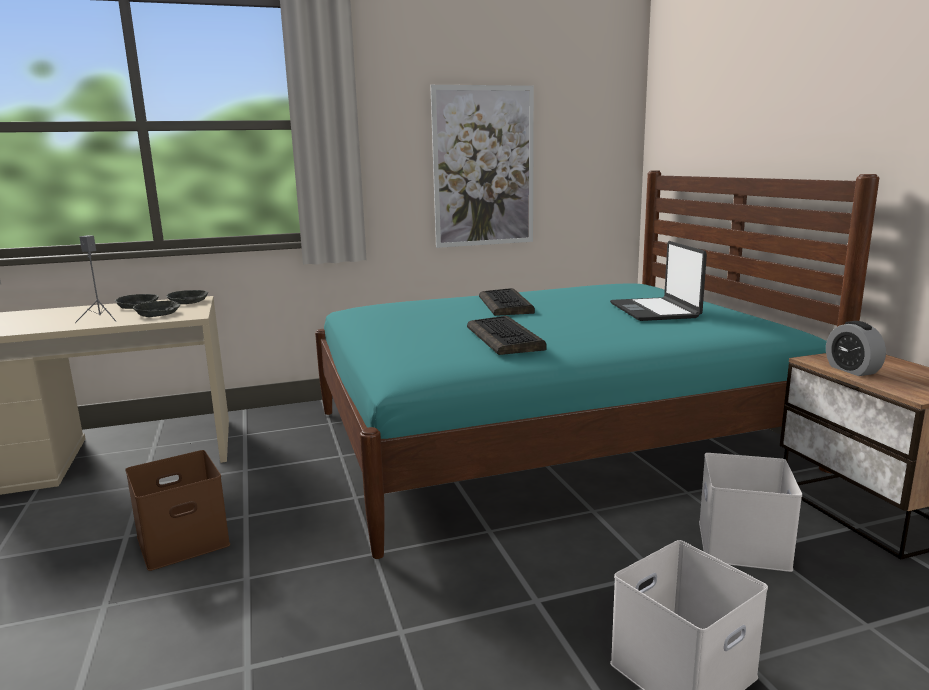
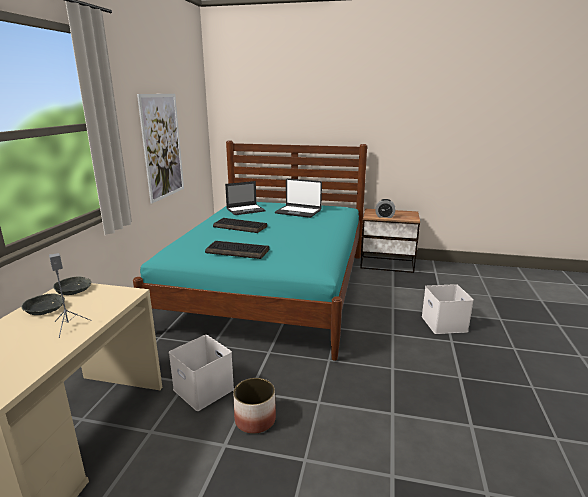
camera: 60 degrees left, 5 degrees up
(158, 314) = (97, 303): grey bowl -> none
(184, 539) = (255, 419): brown storage box -> planter
(505, 338) = (301, 240): keyboard -> keyboard (238, 251)
(593, 291) = (246, 210): none -> laptop
(745, 545) = (389, 288): white storage box -> white storage box (205, 389)

